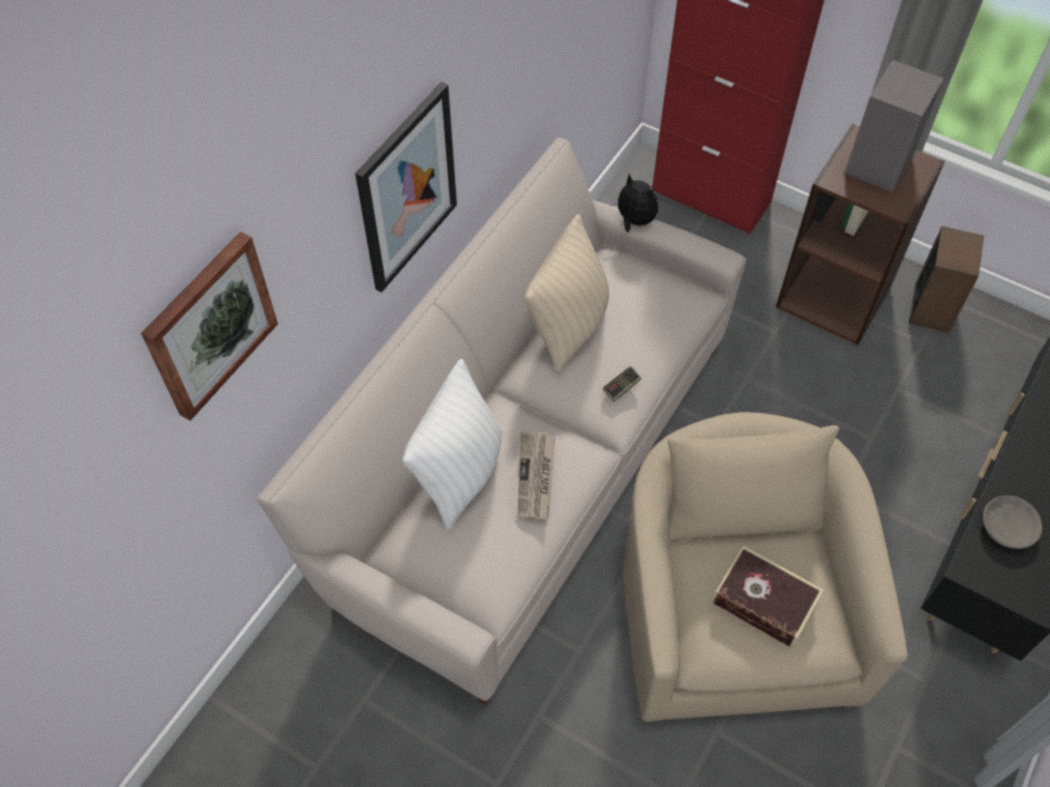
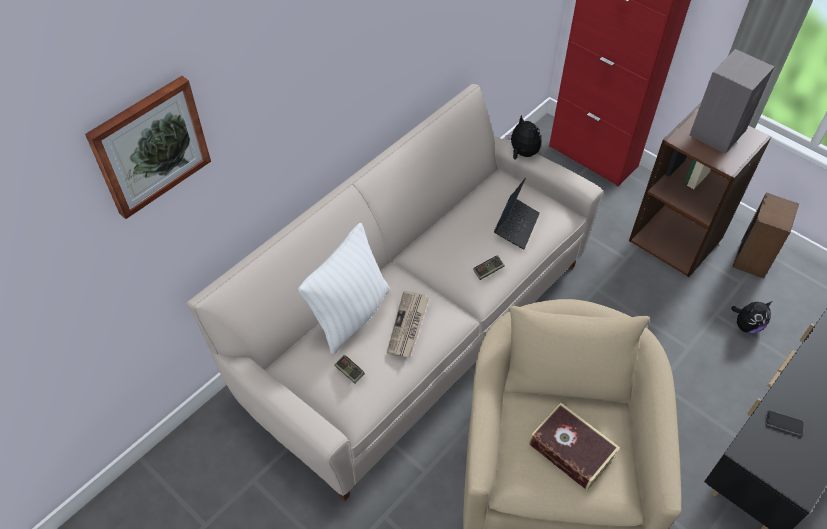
camera: 10 degrees right, 5 degrees down
(407, 188) = (336, 86): picture -> none
(476, 550) = (349, 372): none -> game controller
(568, 327) = (457, 222): beige pillow -> none
(645, 322) = (516, 226): none -> laptop
(937, 398) = (746, 325): none -> plush toy
(1008, 526) = (784, 423): grey bowl -> phone

